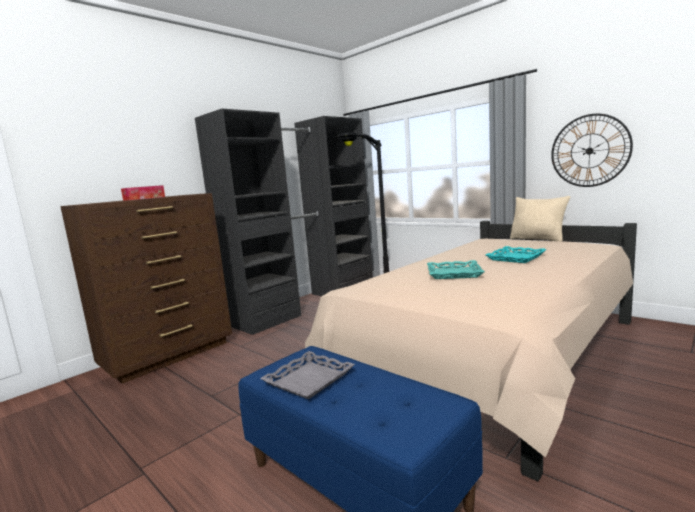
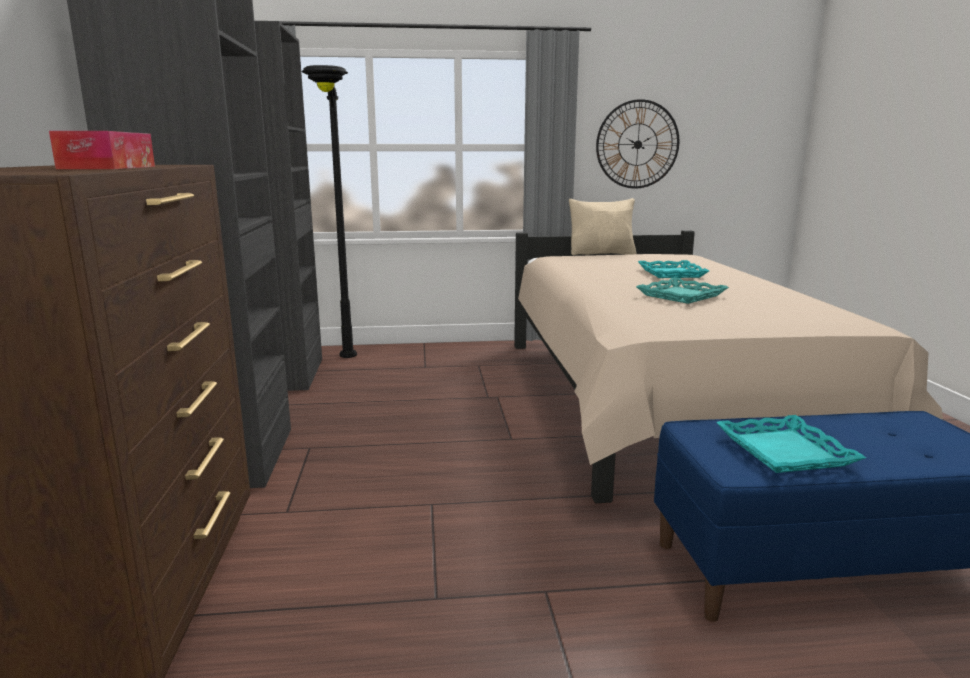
camera: 50 degrees left, 5 degrees up
(308, 379) = (783, 451): grey tray -> turquoise tray

